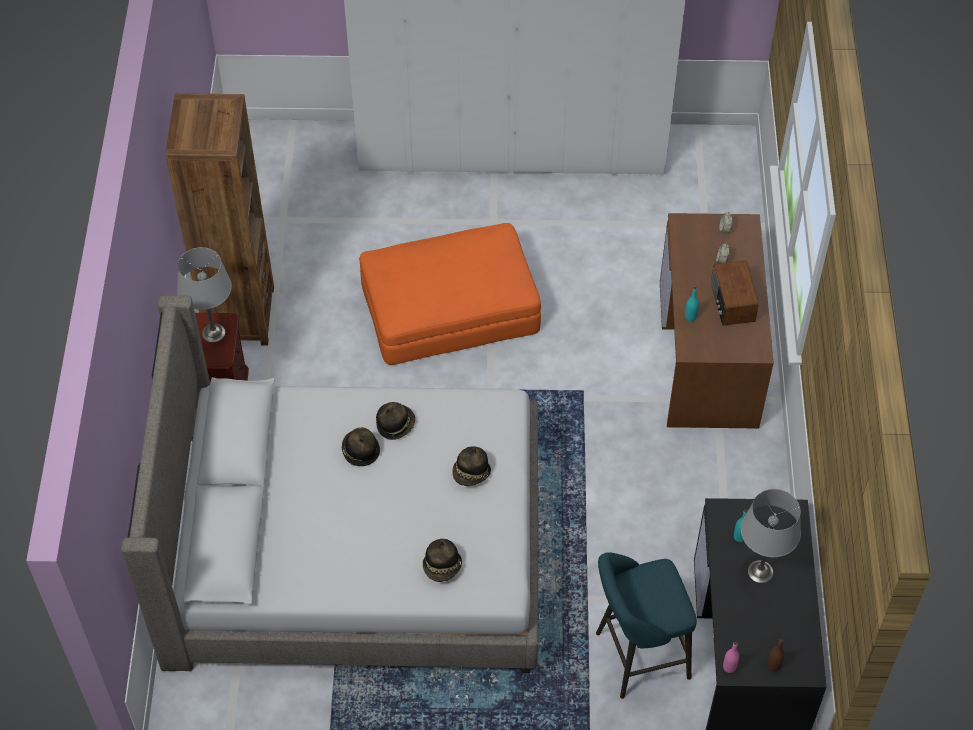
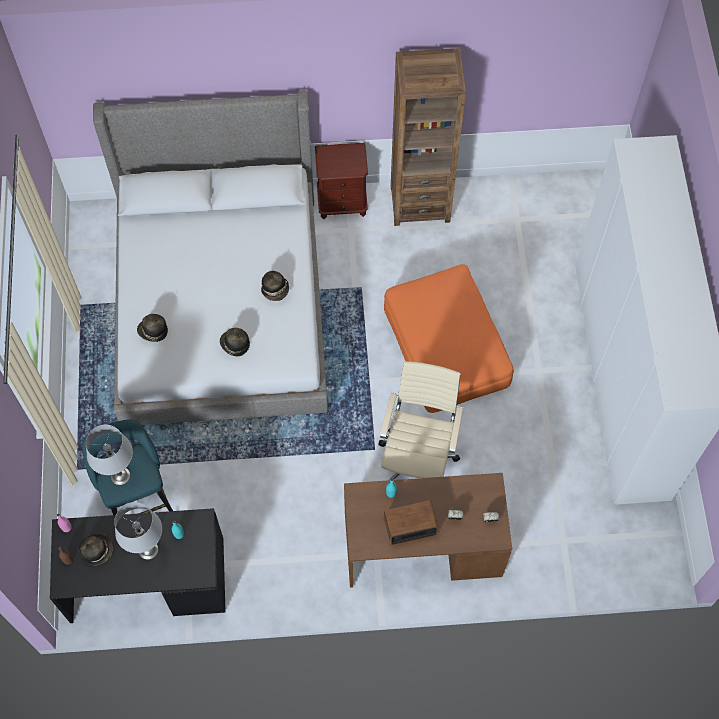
camera: 85 degrees right, 10 degrees up
(213, 333) = (346, 162): grey table lamp -> grey table lamp (120, 475)
(360, 451) = (251, 269): hat -> hat (98, 550)
(598, 348) = (417, 458): none -> beige office chair

